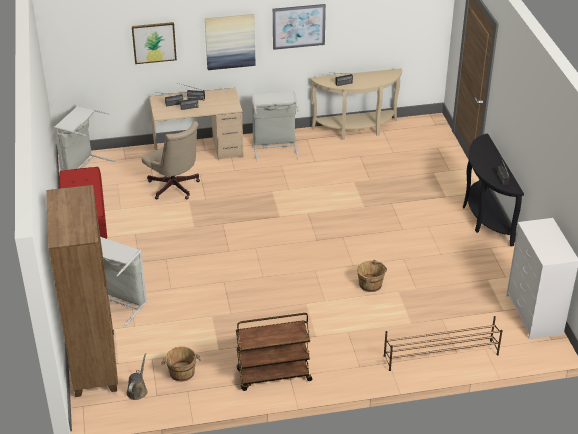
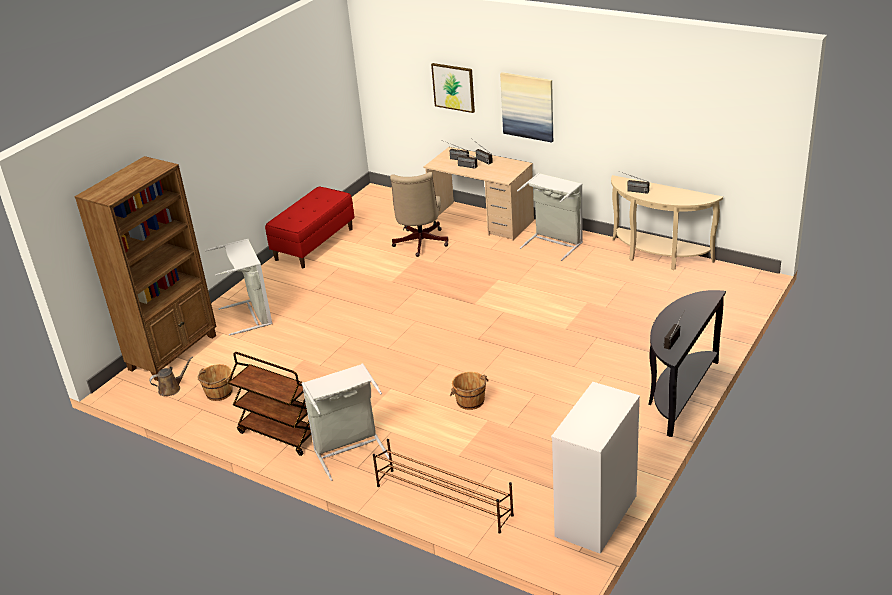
camera: 45 degrees right, 5 degrees down
(83, 167) = (374, 200): grey laundry basket -> grey laundry basket (349, 450)
(298, 26) = (601, 108): picture -> none

